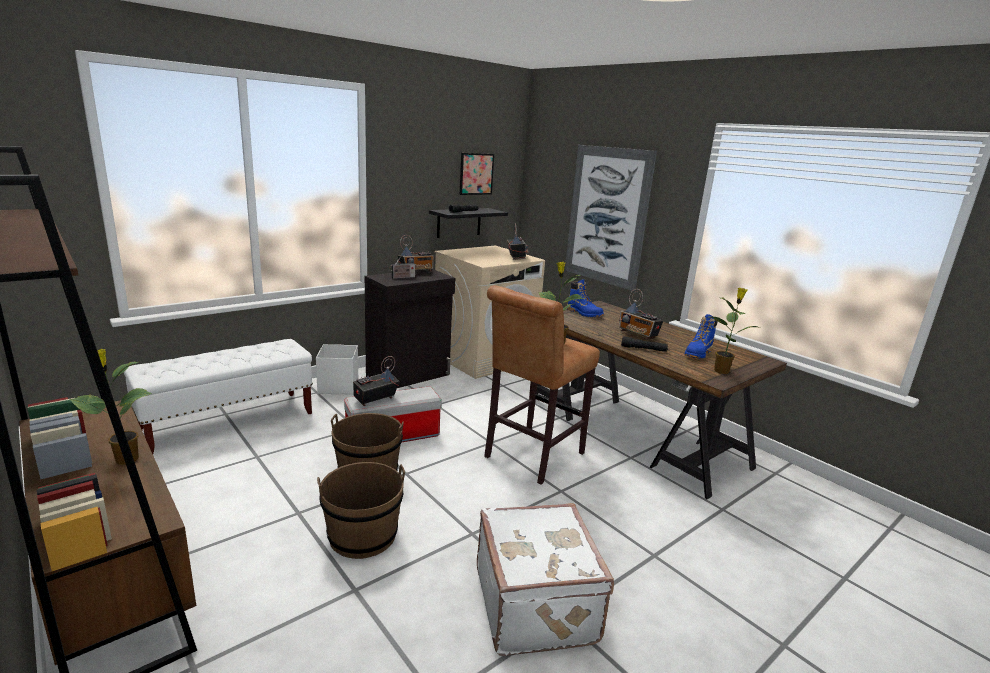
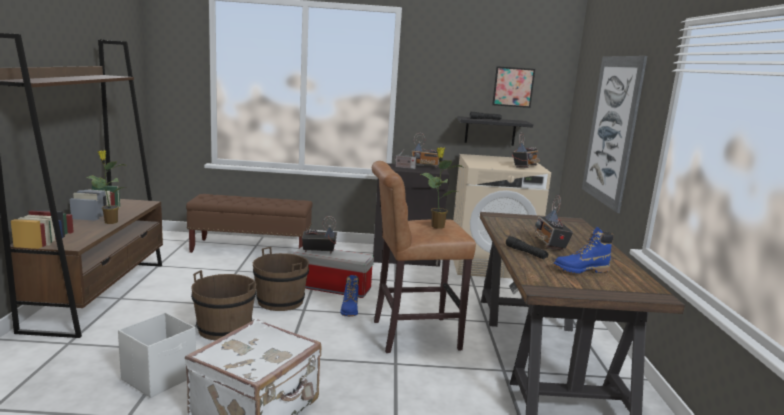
camera: 40 degrees right, 5 degrees down
(229, 422) = (251, 249): white bench -> brown bench
(339, 386) = (345, 250): white storage box -> white storage box (160, 377)
(584, 313) = (535, 221): blue boot -> blue boot (350, 310)
(722, 371) = (570, 285): potted plant -> none

